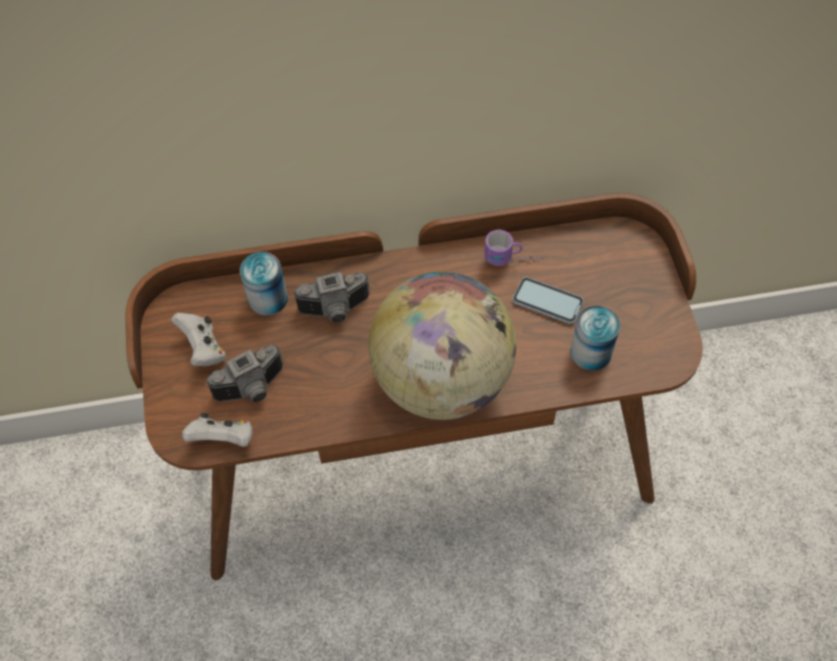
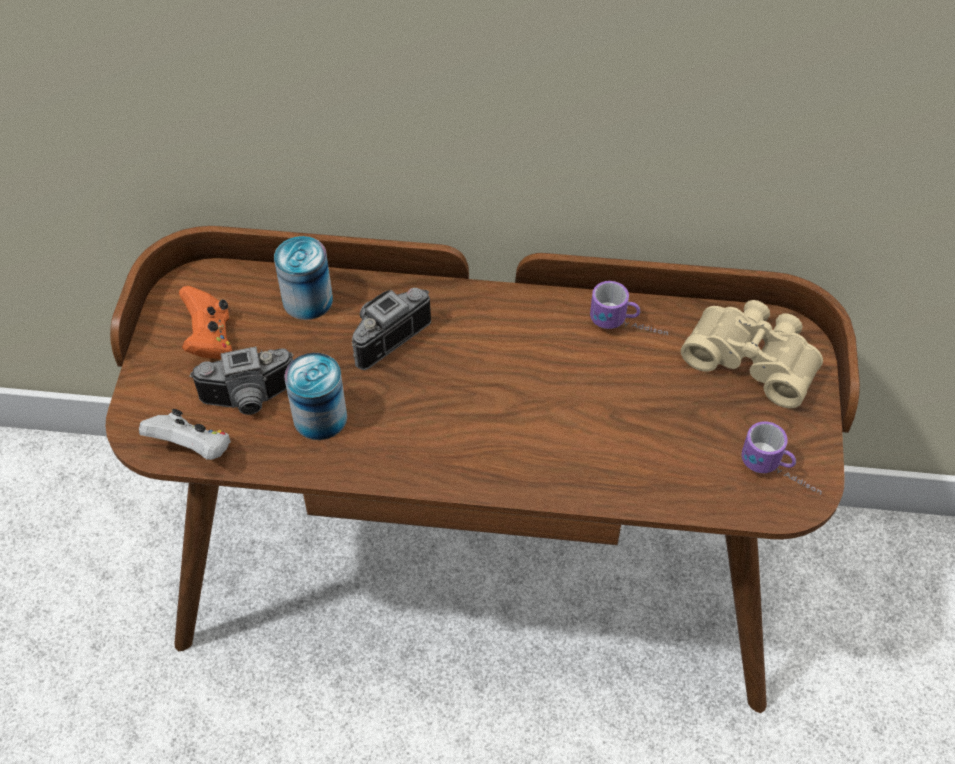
camera: 15 degrees right, 5 degrees down
(203, 349) = (210, 339): white game controller -> orange game controller
(336, 311) = (383, 334): camera -> camera turned 135 degrees clockwise
(442, 380) = (485, 449): globe -> none
(547, 302) = (654, 387): phone -> none
(590, 352) = (689, 463): can -> can (320, 417)
(610, 261) = (753, 358): none -> beige binoculars
(656, 345) = (779, 475): none -> mug

